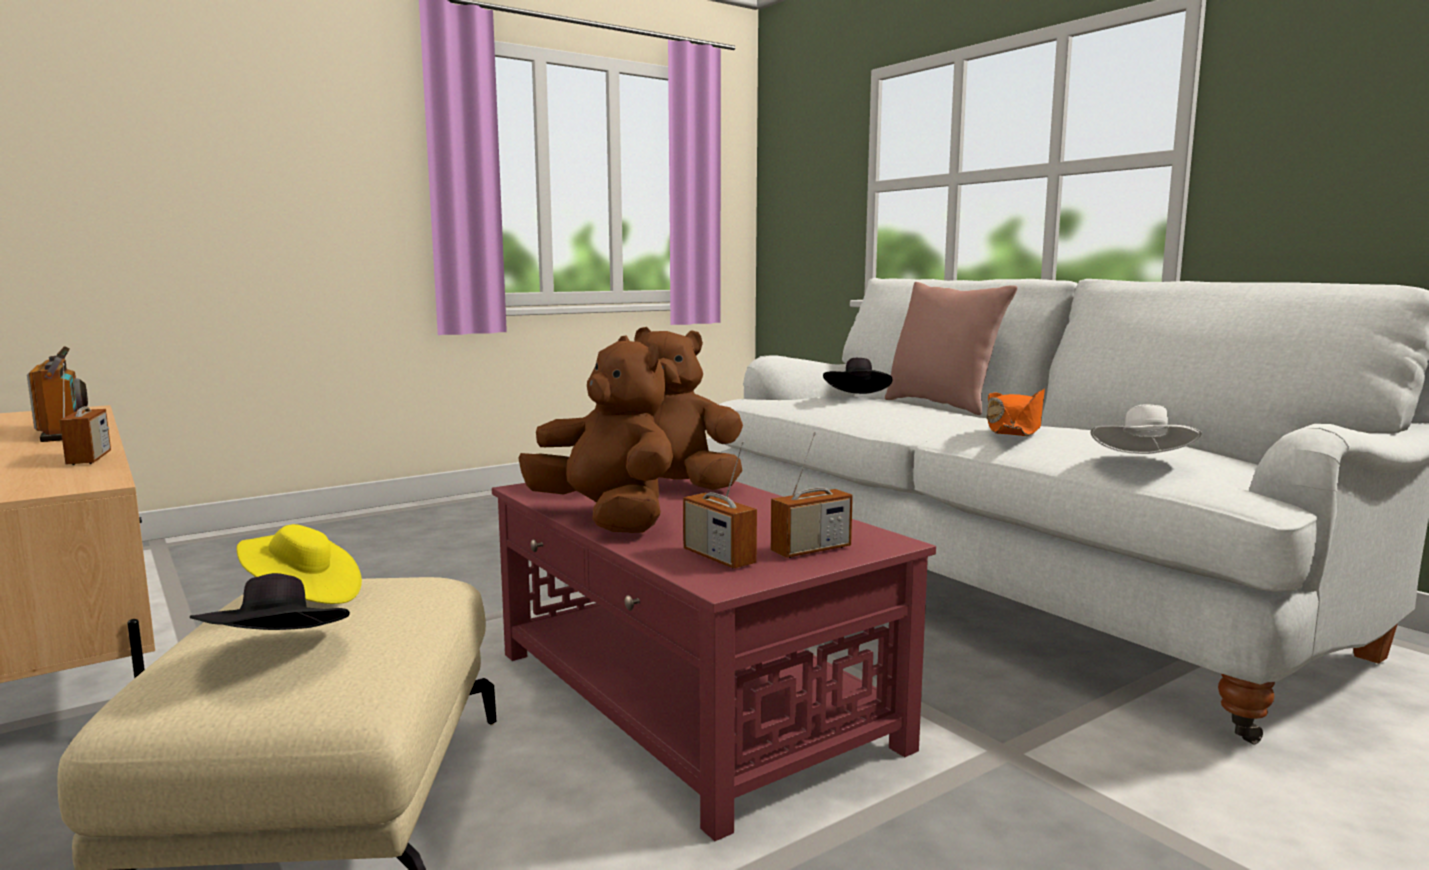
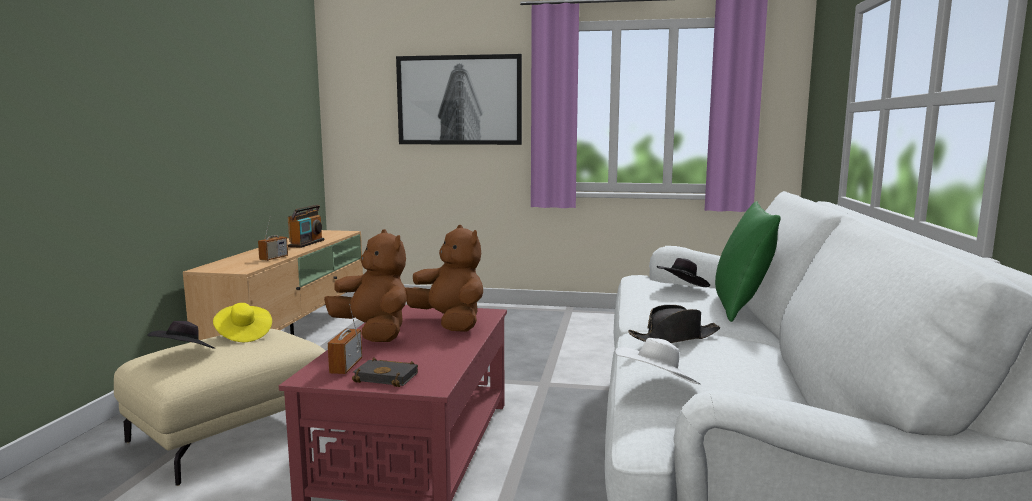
camera: 45 degrees right, 0 degrees up
(282, 148) = (459, 100): none -> picture
(607, 519) = (373, 333): brown plush toy -> brown plush toy turned 45 degrees counterclockwise
(811, 550) = (388, 377): radio -> black book
(942, 405) = (741, 308): pink pillow -> green pillow
(1014, 429) = (675, 338): orange hat -> black hat

